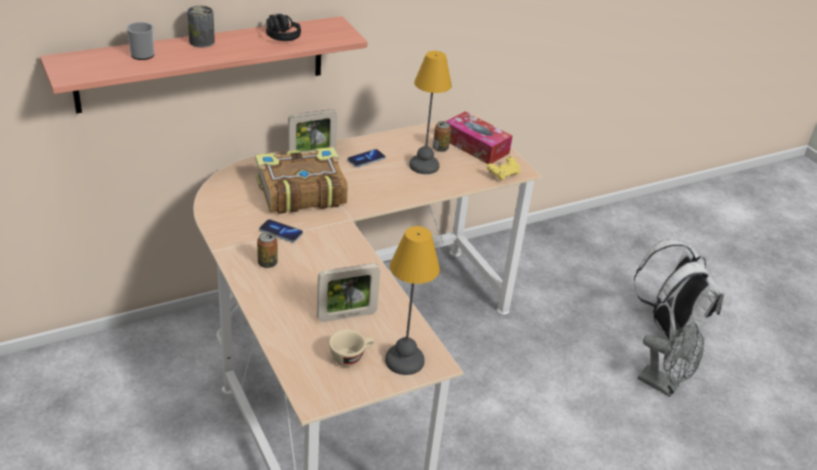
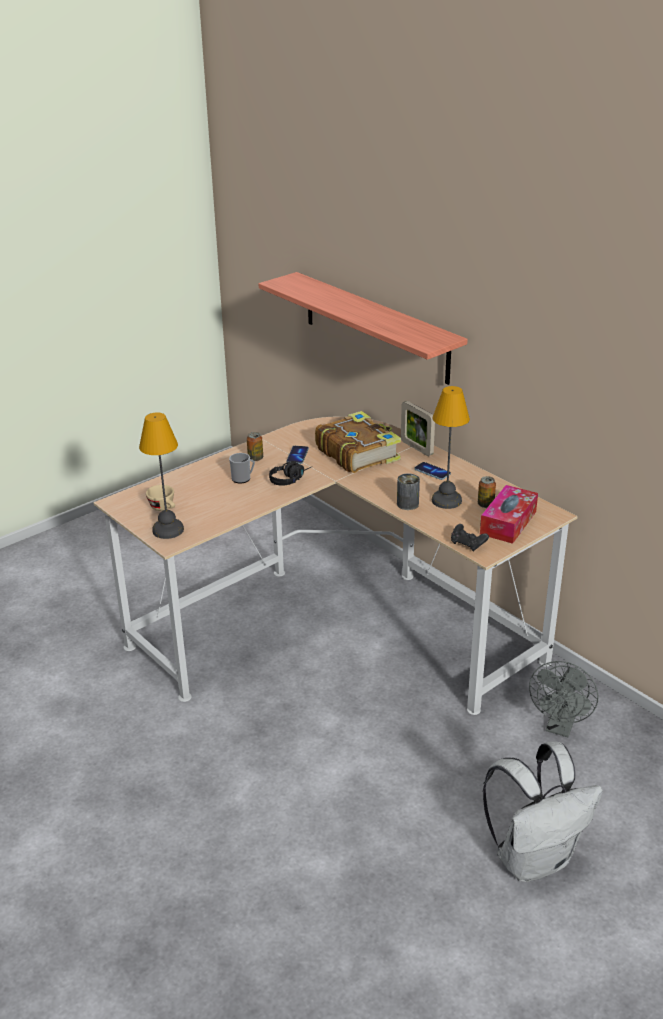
camera: 80 degrees right, 5 degrees down
(144, 53) = (326, 293): mug -> mug (243, 479)
(202, 42) = (362, 304): can -> can (407, 504)
(279, 34) = (403, 323): black headphones -> black headphones (291, 479)
(347, 315) = (209, 499): picture frame -> none
(503, 174) = (468, 544): yellow game controller -> black game controller
(664, 385) = (426, 856): grey fan -> grey fan (560, 727)

